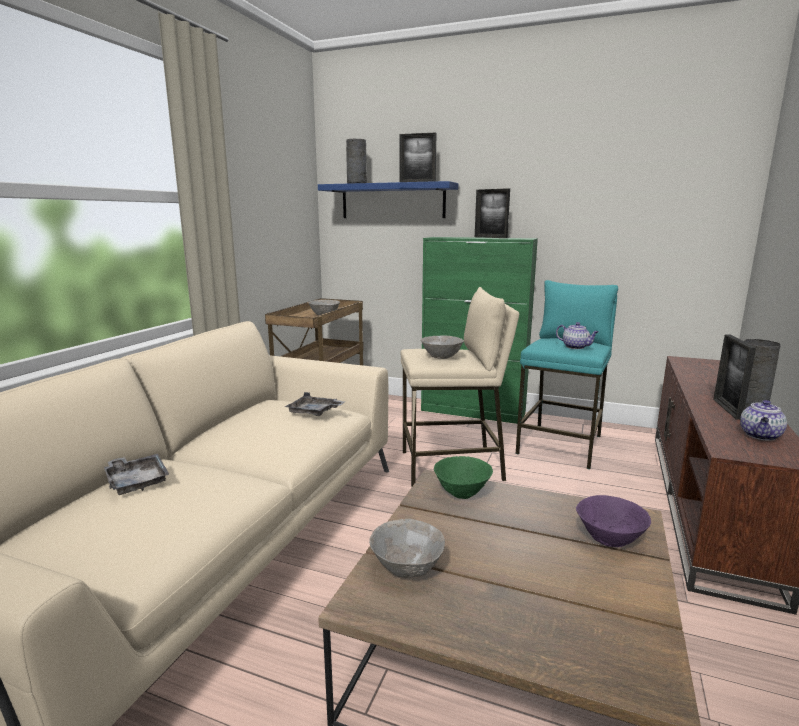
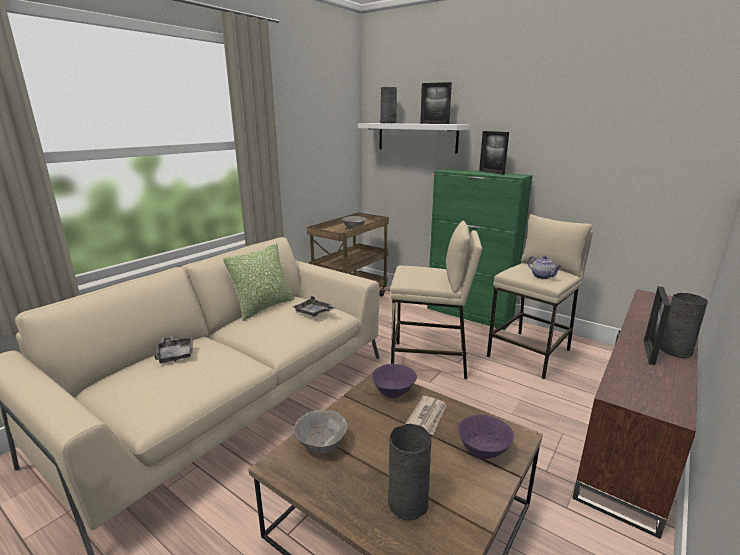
camera: 15 degrees right, 5 degrees up
(238, 414) = (263, 307): none -> pillow
(392, 201) = (417, 137): blue shelf -> white shelf
(441, 357) = (420, 277): grey bowl -> none
(462, 492) = (394, 392): green bowl -> purple bowl
(521, 513) = (427, 417): none -> newspaper
(561, 444) = (530, 353): turquoise stool -> beige stool
(562, 614) = (409, 502): none -> grey vase
(760, 436) = (658, 384): teapot -> none

